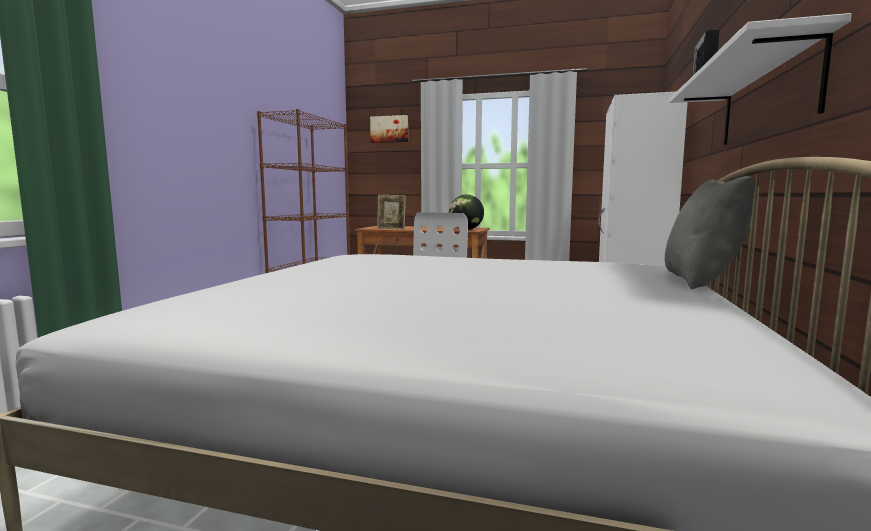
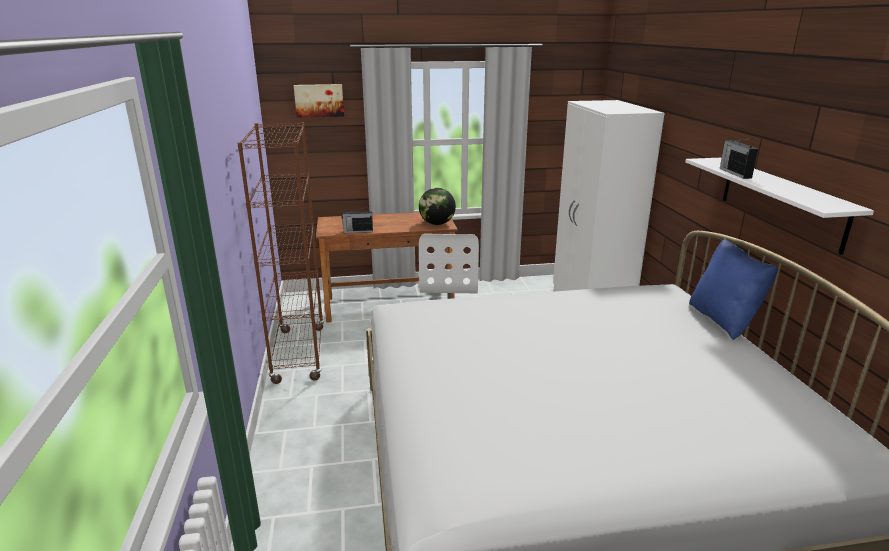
camera: 25 degrees left, 15 degrees up
(391, 229) = (357, 231): picture frame -> radio
(702, 281) = (723, 320): grey pillow -> blue pillow

